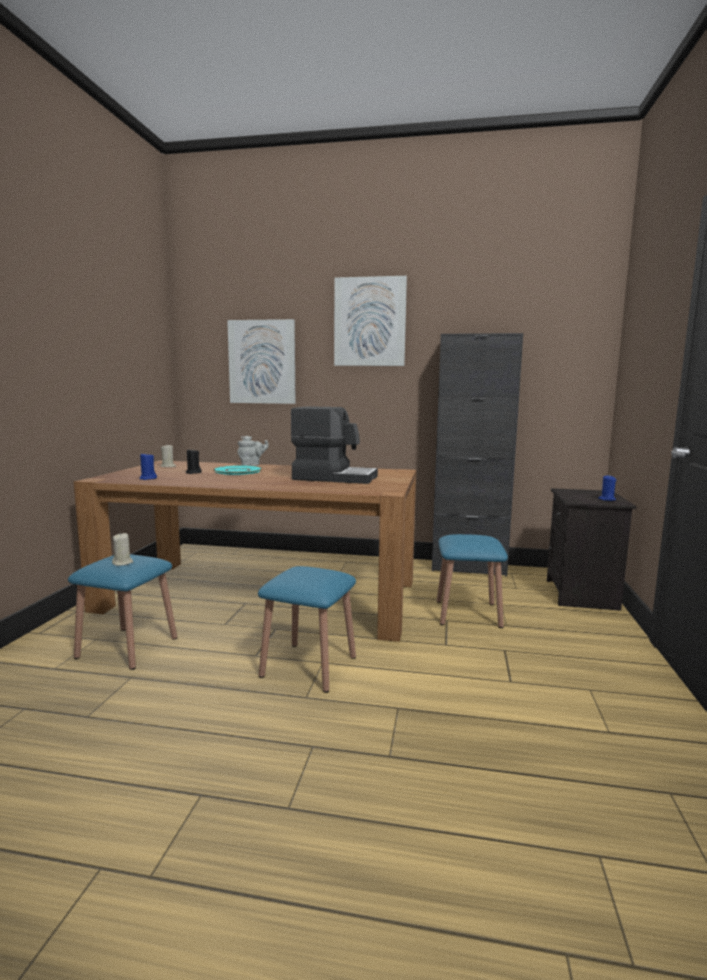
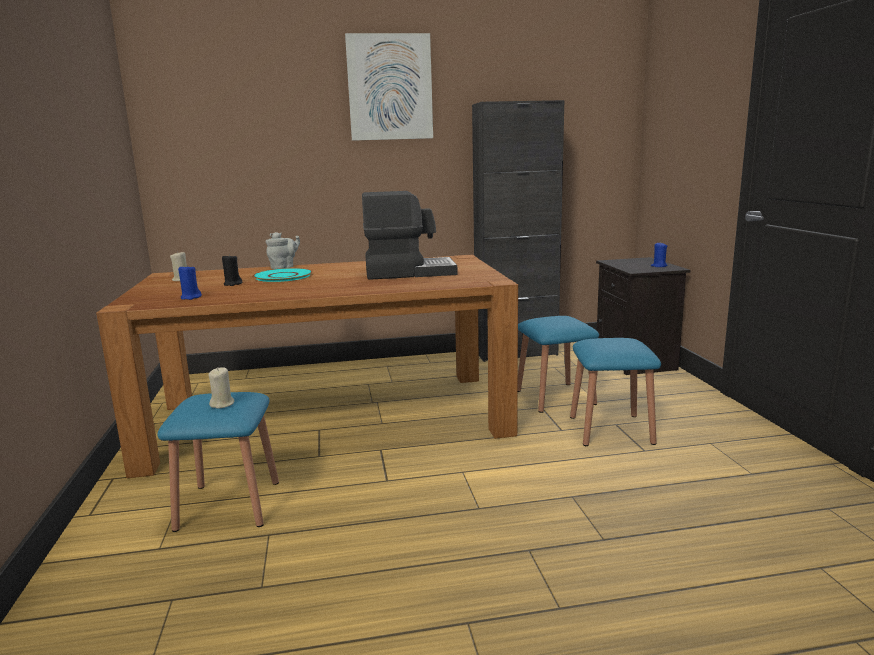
camera: 20 degrees left, 5 degrees up
(262, 362) = (258, 139): picture -> none
(309, 666) = (452, 478): blue stool -> blue stool (611, 430)

